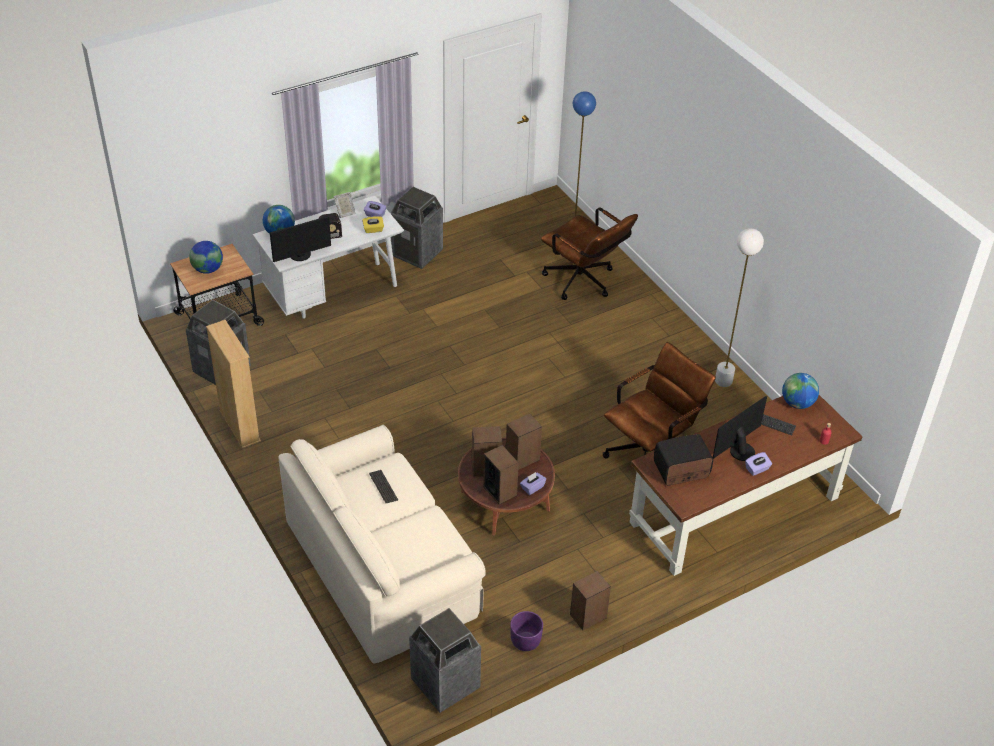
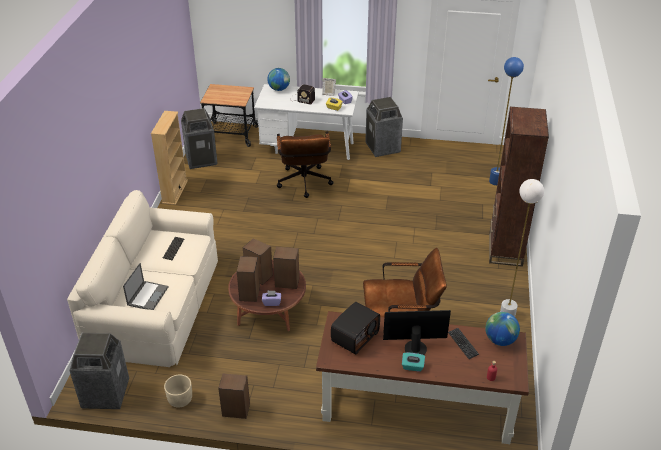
camera: 40 degrees right, 5 degrees down
(208, 269) = (224, 94): globe -> none
(301, 256) = (275, 104): monitor -> none
(421, 551) = (148, 295): none -> laptop
(525, 641) = (180, 399): purple planter -> beige planter
(584, 283) = (473, 209): brown office chair -> brown office chair (304, 184)
(656, 312) = (505, 249): none -> brown bookcase
(681, 470) = (354, 336): radio -> radio turned 105 degrees clockwise
(757, 469) = (412, 367): purple tissue box -> turquoise tissue box

